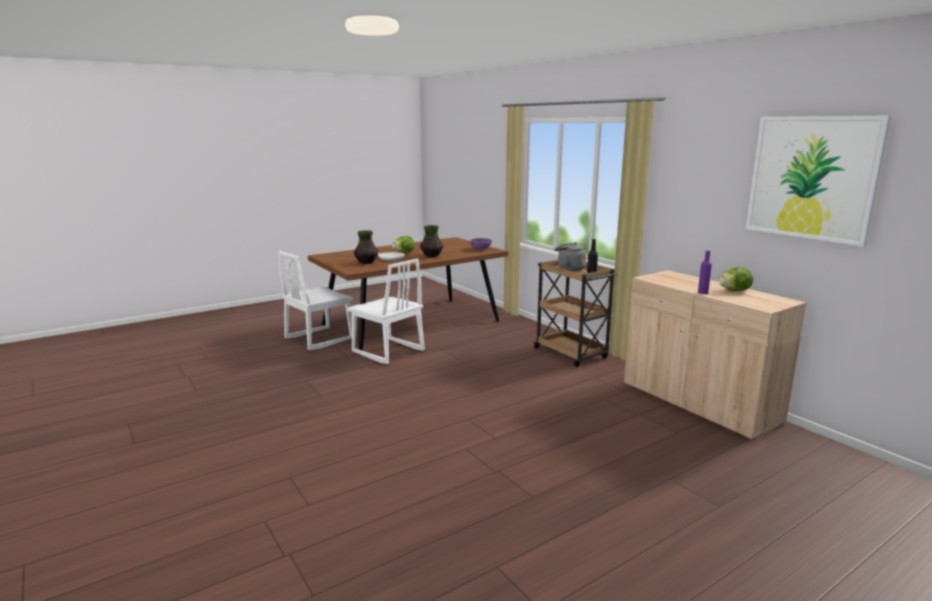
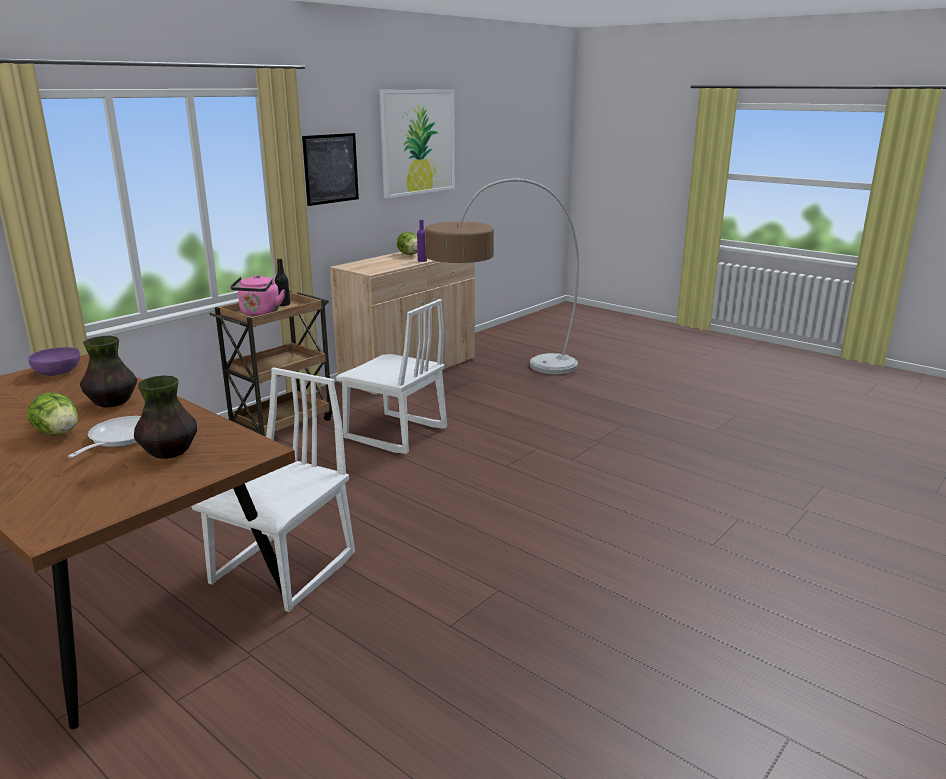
camera: 105 degrees left, 5 degrees up
(319, 339) = (197, 693): white chair -> white chair (395, 434)
(569, 269) = (259, 313): grey kettle -> pink kettle
(680, 447) = (500, 379): none -> floor lamp
(692, 187) = (331, 168): none -> picture

